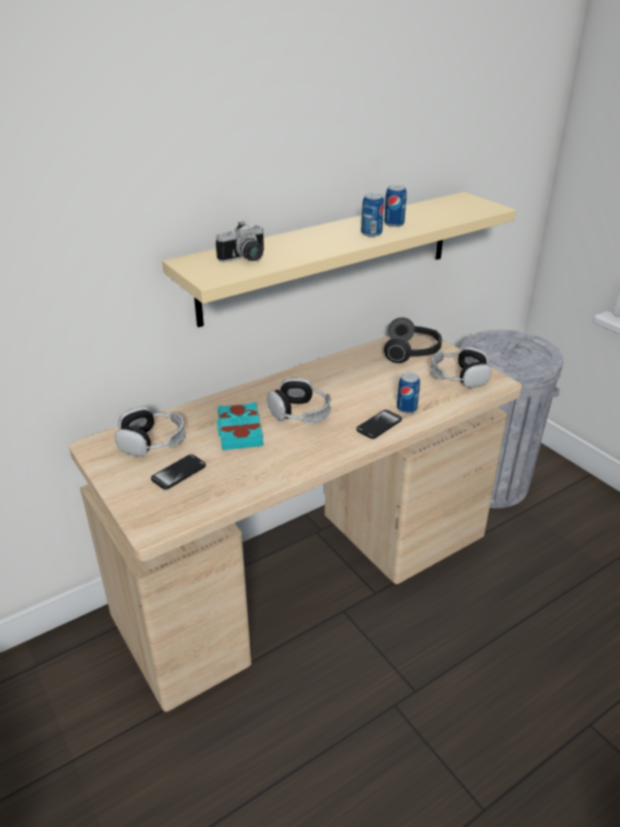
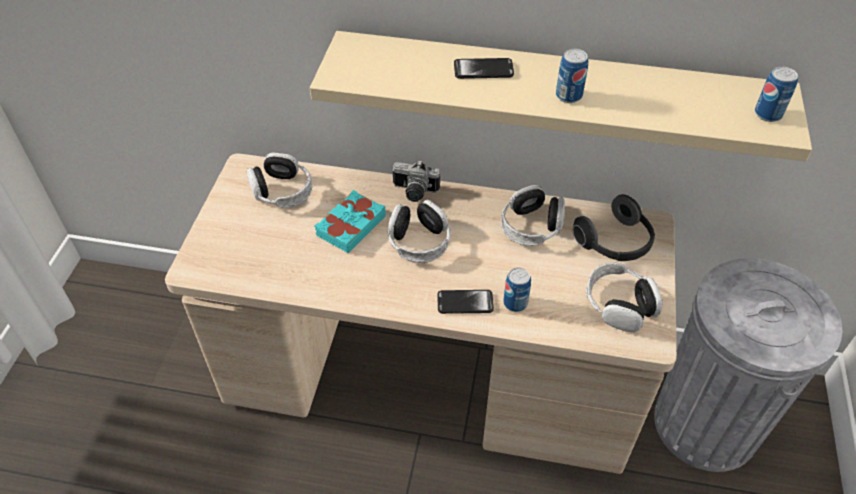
camera: 45 degrees right, 15 degrees up
(178, 473) = (263, 234): phone -> phone (483, 70)
(245, 259) = (399, 67): camera -> camera (414, 192)
(356, 369) = (531, 226): none -> headphones
(394, 224) = (617, 94): can -> can (768, 114)

